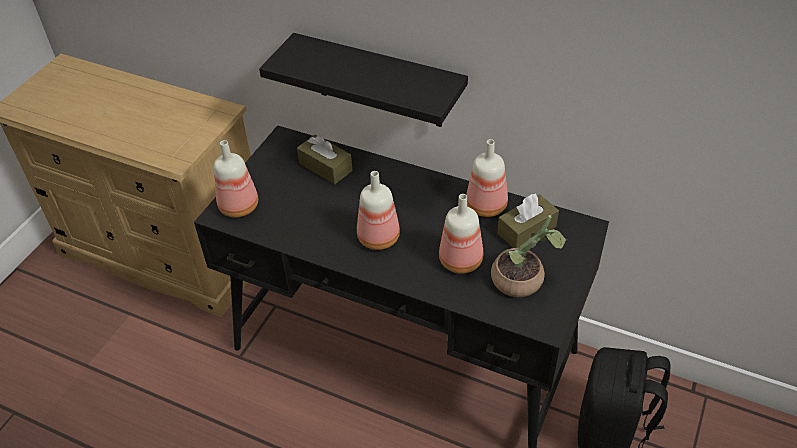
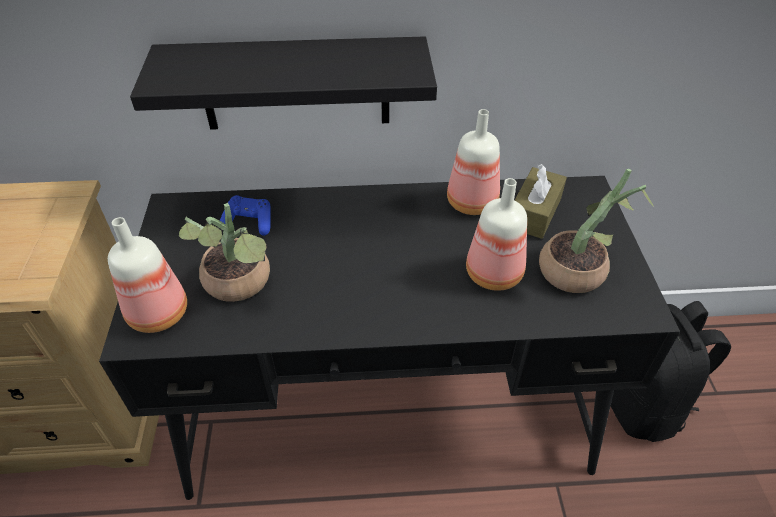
camera: 30 degrees left, 0 degrees up
(294, 207) = (239, 286): none -> potted plant
(325, 167) = (249, 222): brown tissue box -> blue game controller
(379, 239) = (379, 285): bottle -> none

